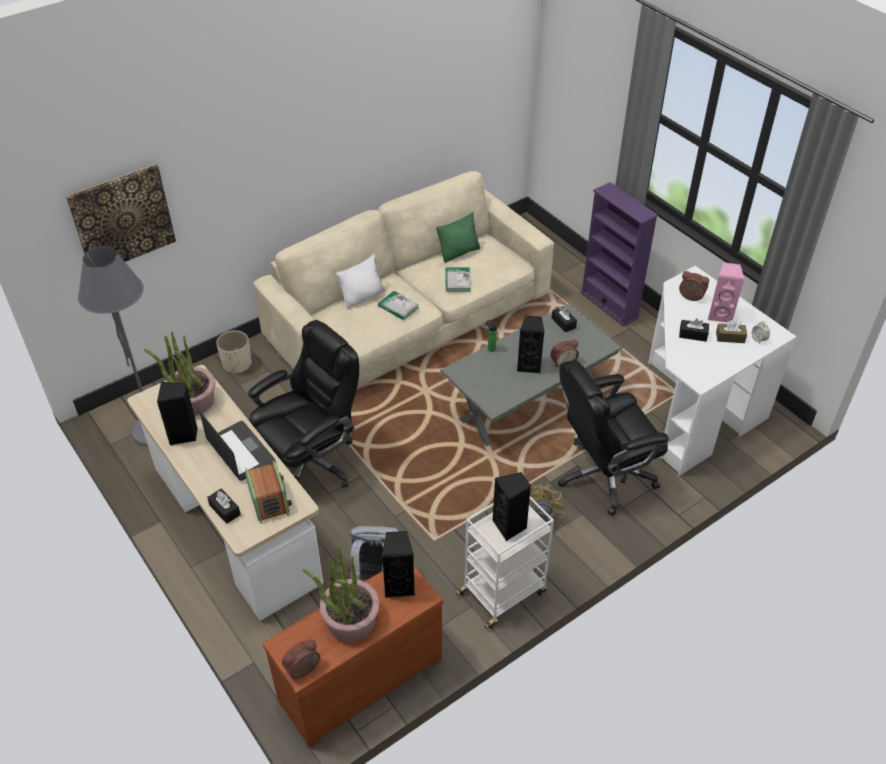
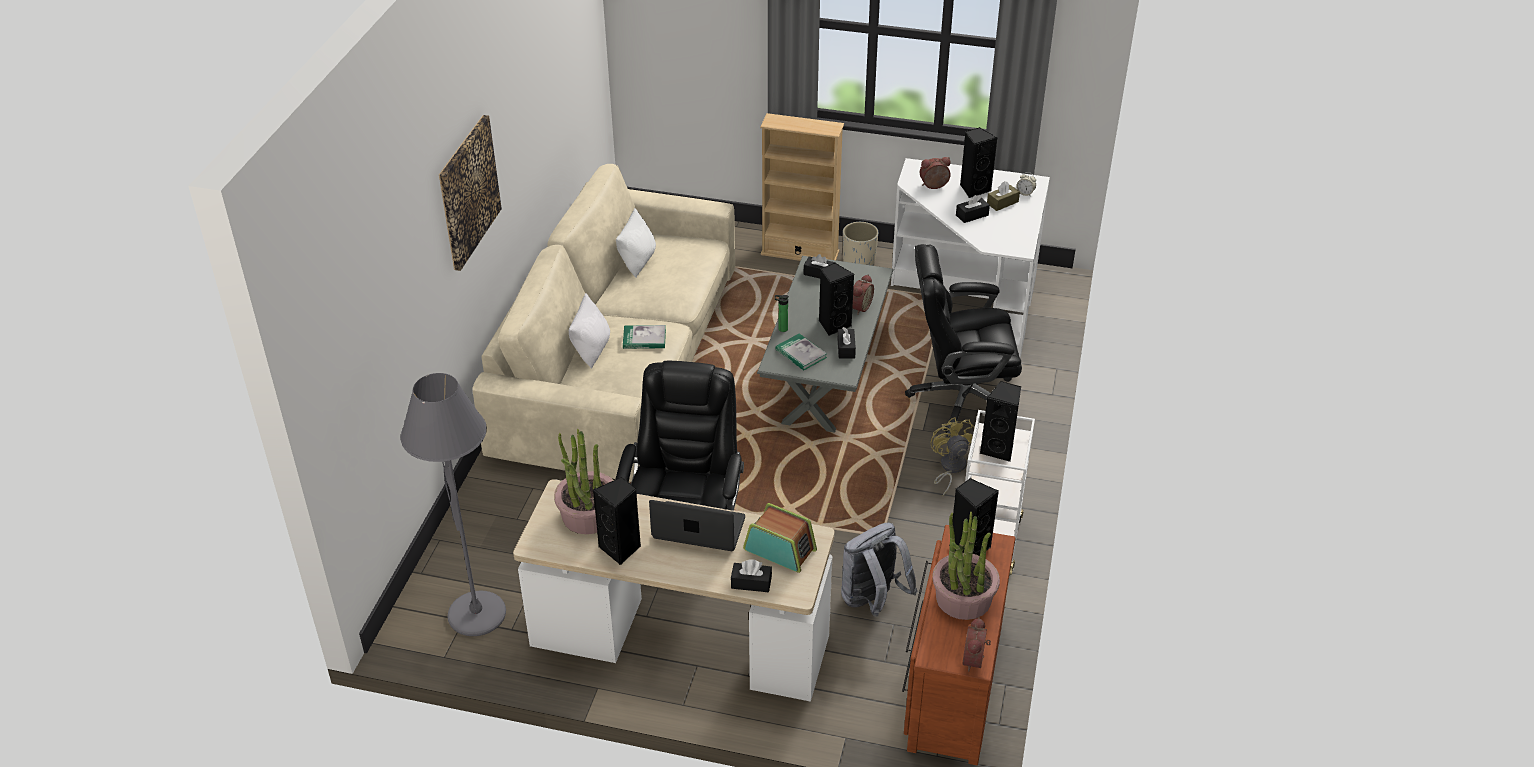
camera: 40 degrees left, 5 degrees down
(122, 218) = (377, 350): picture -> picture (468, 192)
(237, 364) = (489, 501): beige planter -> beige planter (858, 261)
(457, 281) = (673, 286): book -> book (801, 354)
(459, 252) = (637, 261): green pillow -> white pillow
(517, 387) = (846, 348): none -> black tissue box
(604, 475) = (960, 398): black office chair -> black office chair turned 60 degrees clockwise
(609, 305) = (800, 253): purple bookcase -> beige bookcase
(720, 315) = (974, 189): pink speaker -> black speaker

